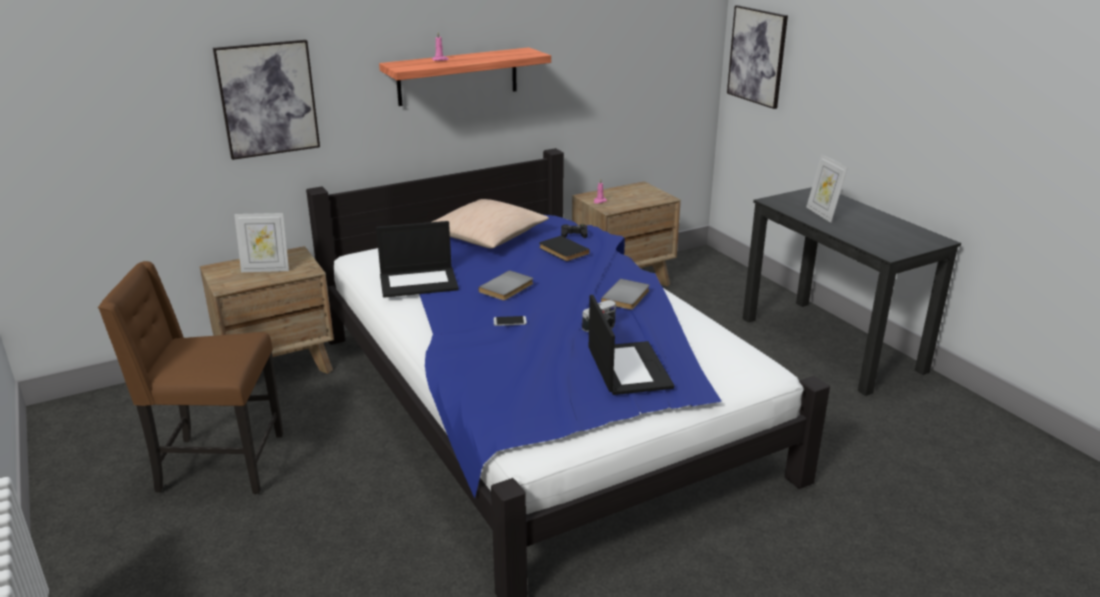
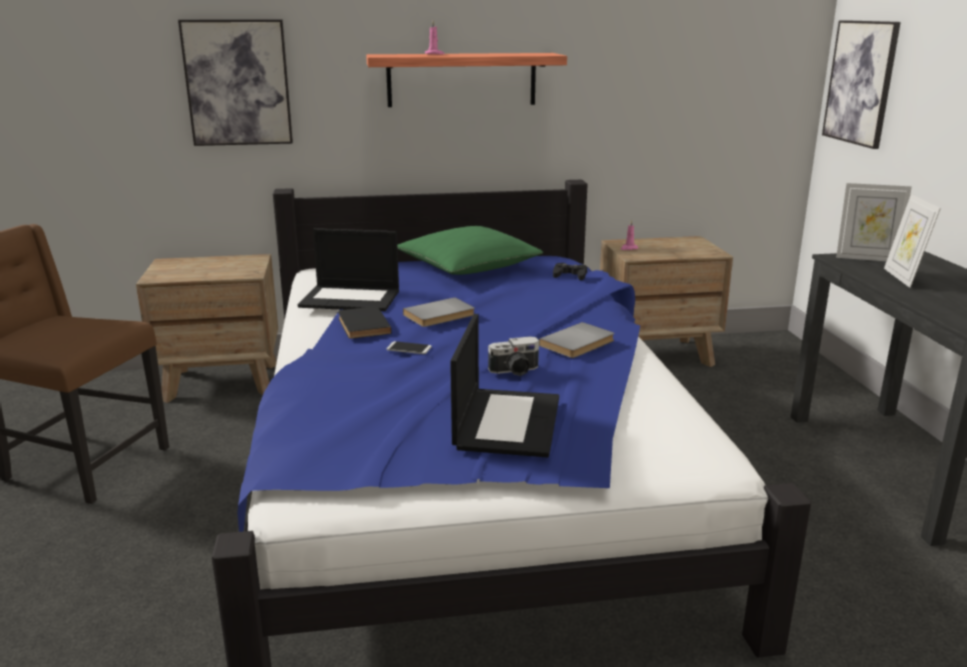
camera: 20 degrees right, 5 degrees down
(266, 269) = (210, 268): picture frame -> picture frame (866, 258)
(486, 237) = (468, 267): beige pillow -> green pillow
(562, 251) = (540, 288): black book -> black book (361, 325)

